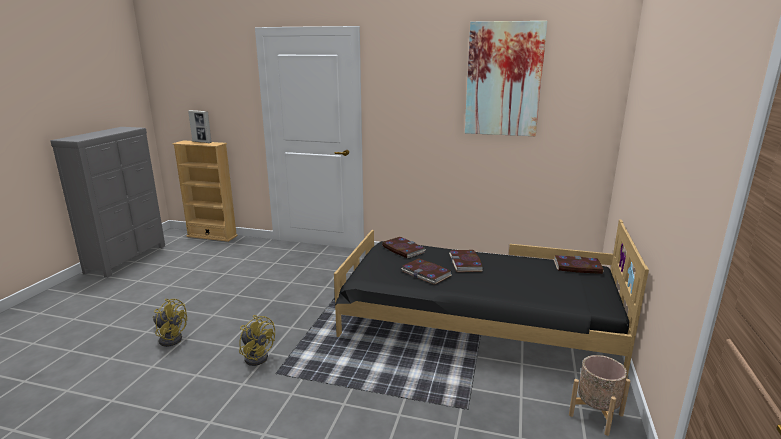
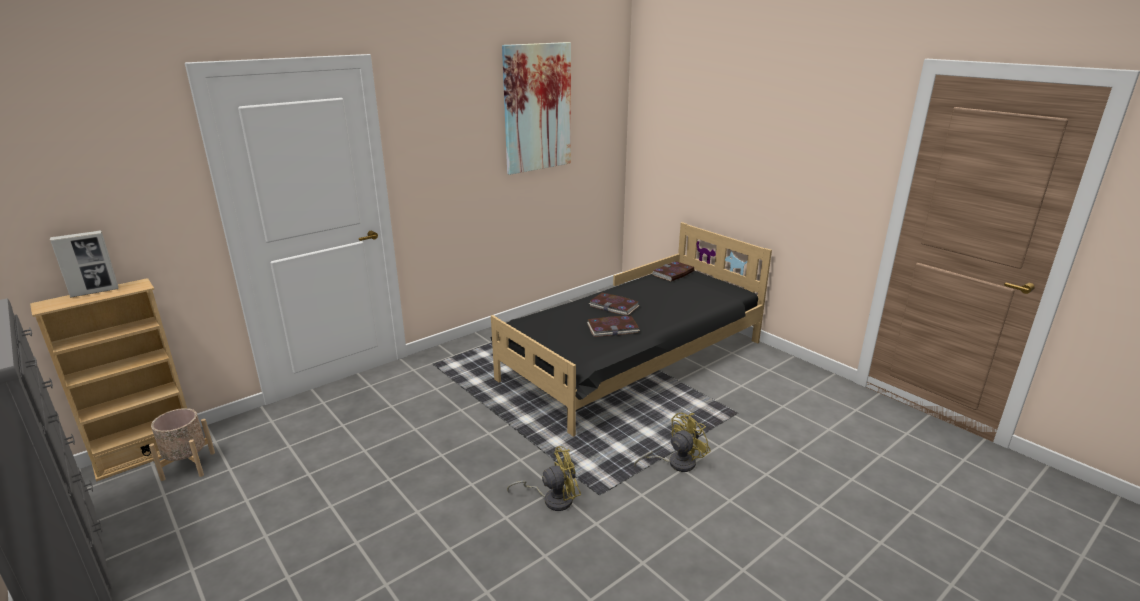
camera: 55 degrees left, 5 degrees up
(170, 338) = (432, 562): yellow fan -> yellow fan (675, 463)
(403, 249) = (547, 320): book -> none
(595, 415) = (780, 368): beige planter -> beige planter (188, 466)

